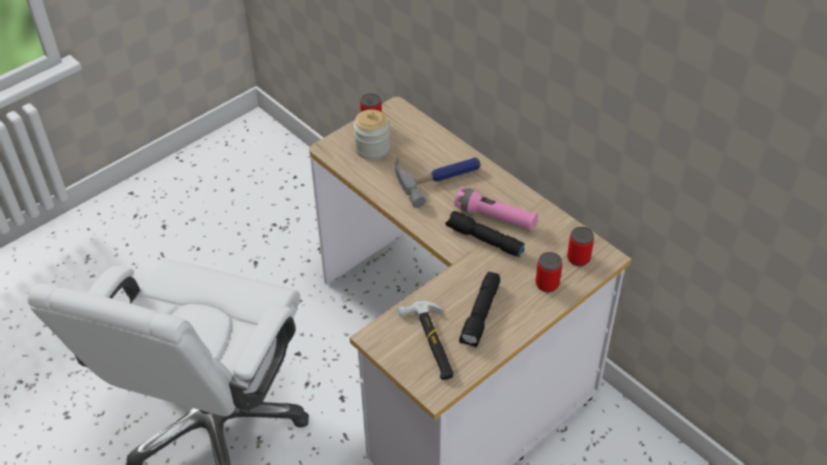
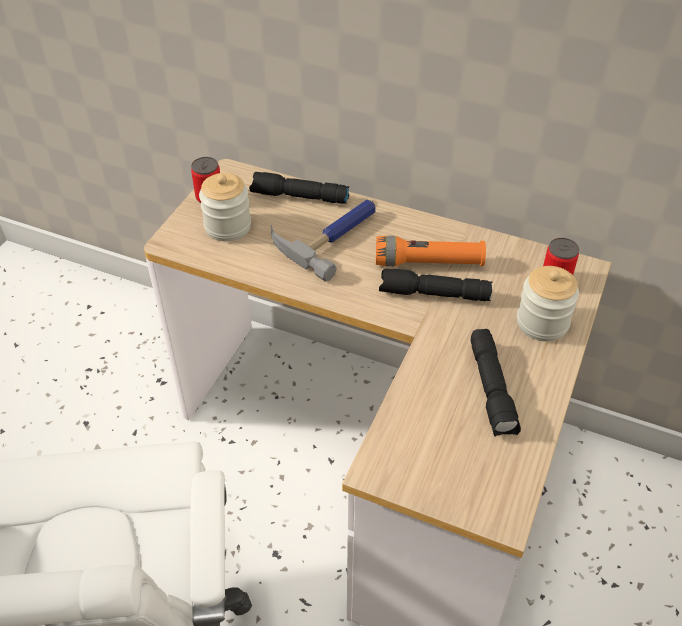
camera: 25 degrees left, 0 degrees up
(431, 342) = (454, 450): hammer -> none
(433, 141) = (298, 197): none -> black flashlight
(495, 217) = (428, 263): pink flashlight -> orange flashlight
(547, 284) = (542, 323): can -> jar

